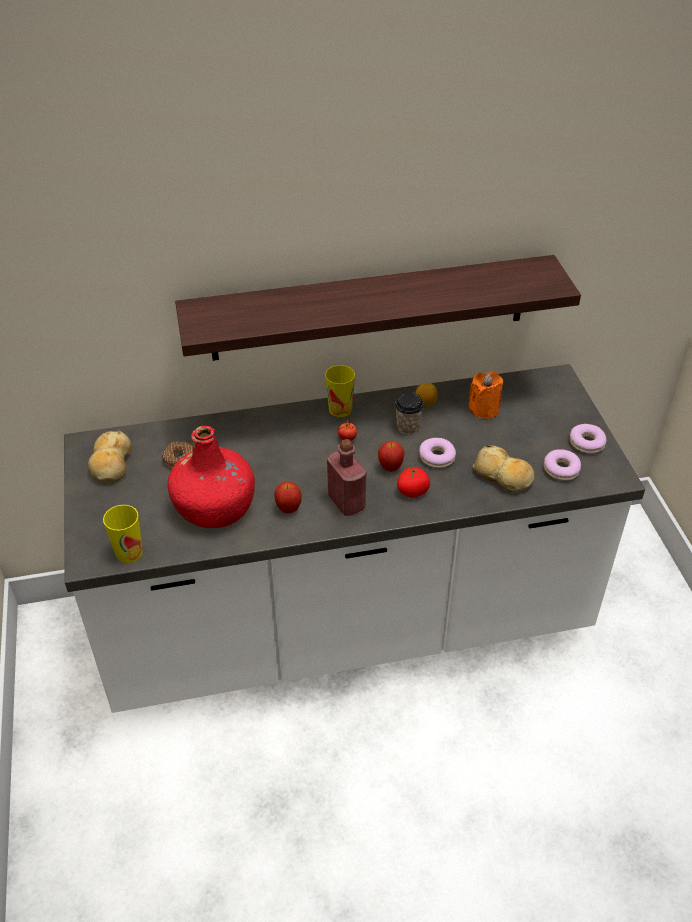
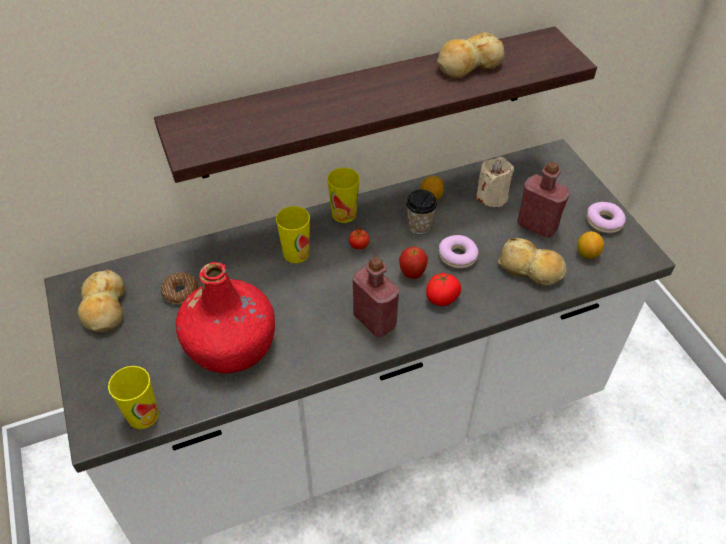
camera: 10 degrees left, 5 degrees up
(288, 438) = (296, 253): none -> cup
(288, 509) = (313, 337): apple -> none
(461, 282) = (468, 65): none -> bread
(484, 409) = (492, 196): orange candle -> beige candle
(520, 439) = (537, 226): none -> red bottle
(561, 469) = (587, 254): donut -> lemon

